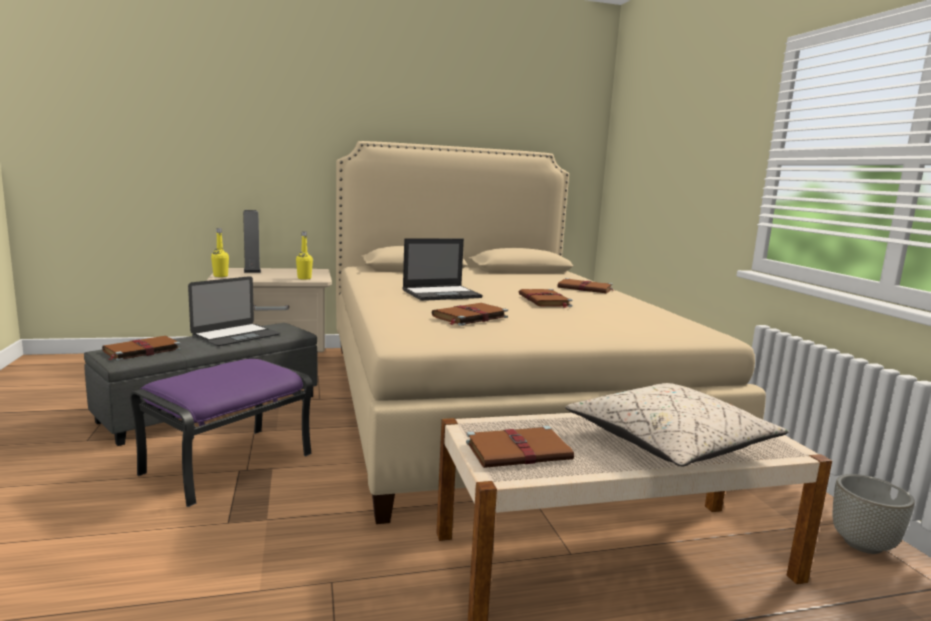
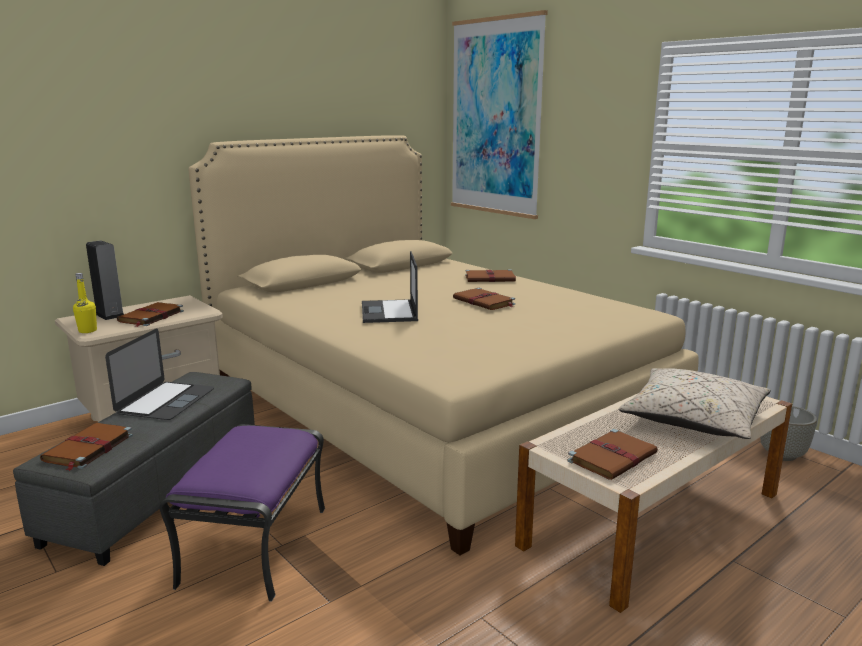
camera: 25 degrees left, 5 degrees up
(304, 278) = (190, 315): yellow bottle -> none
(442, 294) = (389, 312): laptop -> laptop turned 135 degrees clockwise
(469, 317) = (464, 338): brown book -> brown book (150, 316)
(641, 138) = (495, 118): none -> picture

